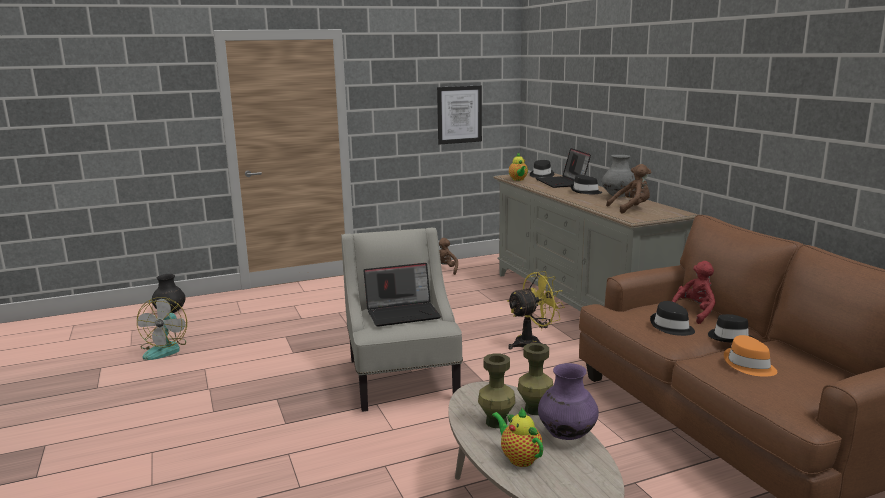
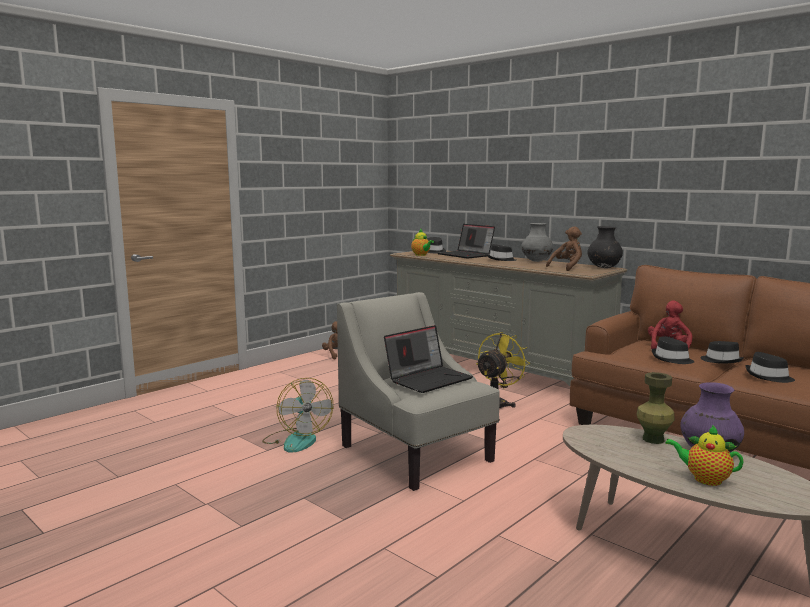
camera: 25 degrees left, 5 degrees down
(165, 349) = (96, 473): fan -> fan (297, 440)
(170, 312) = (55, 433): black vase -> black vase (604, 267)
(459, 114) = (339, 196): picture -> none
(496, 422) = (639, 455): green vase -> none
(749, 365) = (768, 377): orange hat -> black hat

